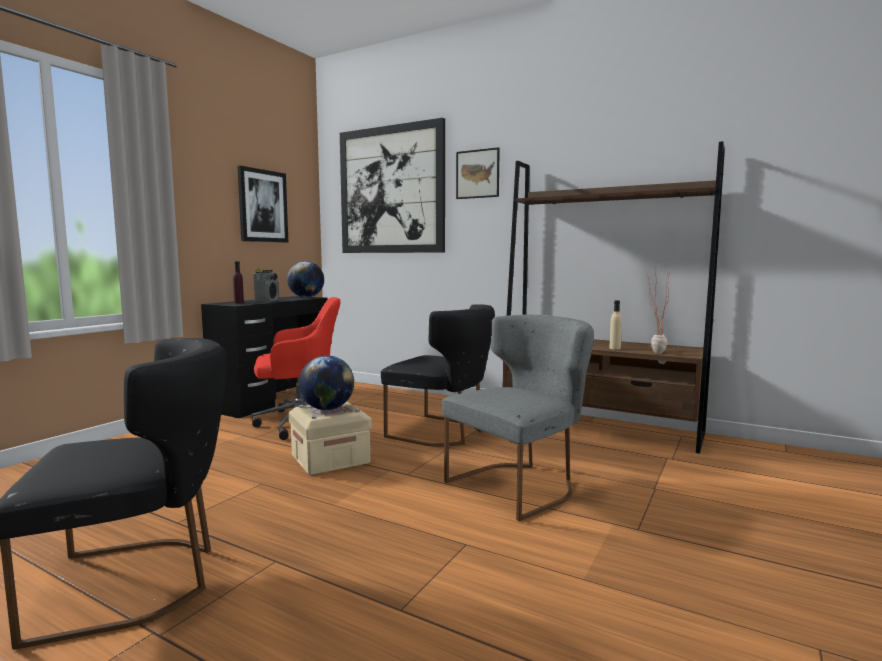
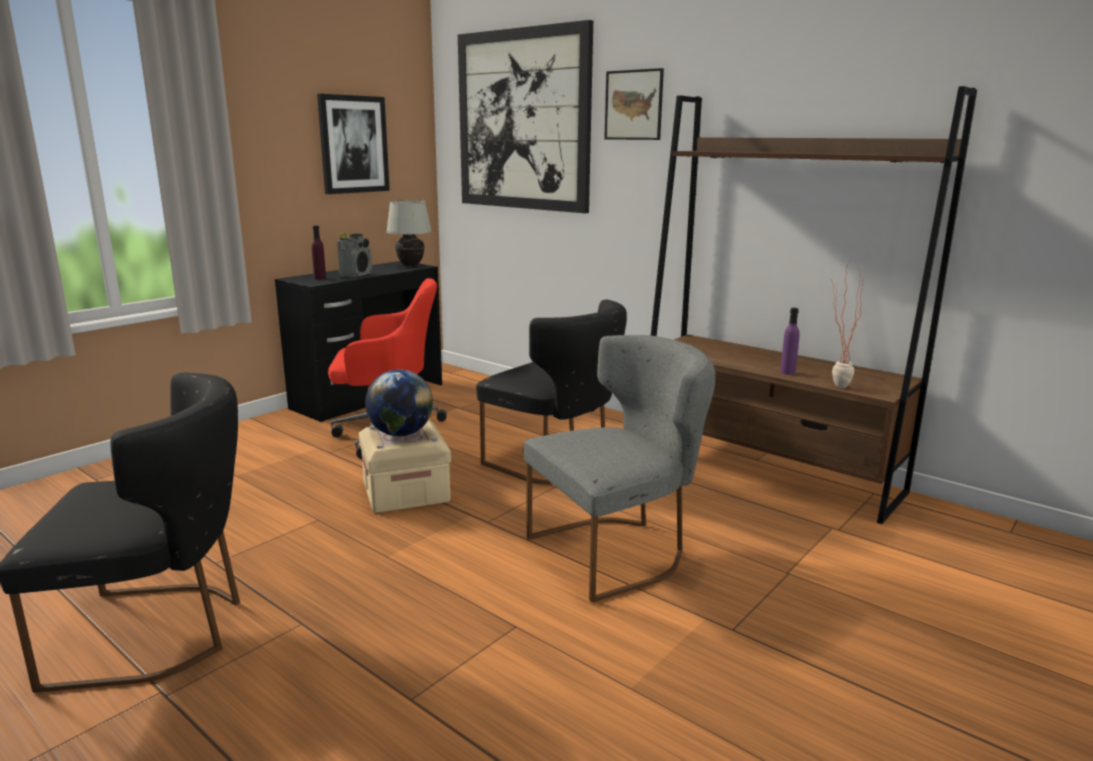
camera: 10 degrees right, 10 degrees up
(306, 297) = (411, 266): globe -> white table lamp
(615, 348) = (787, 372): beige bottle -> purple bottle

